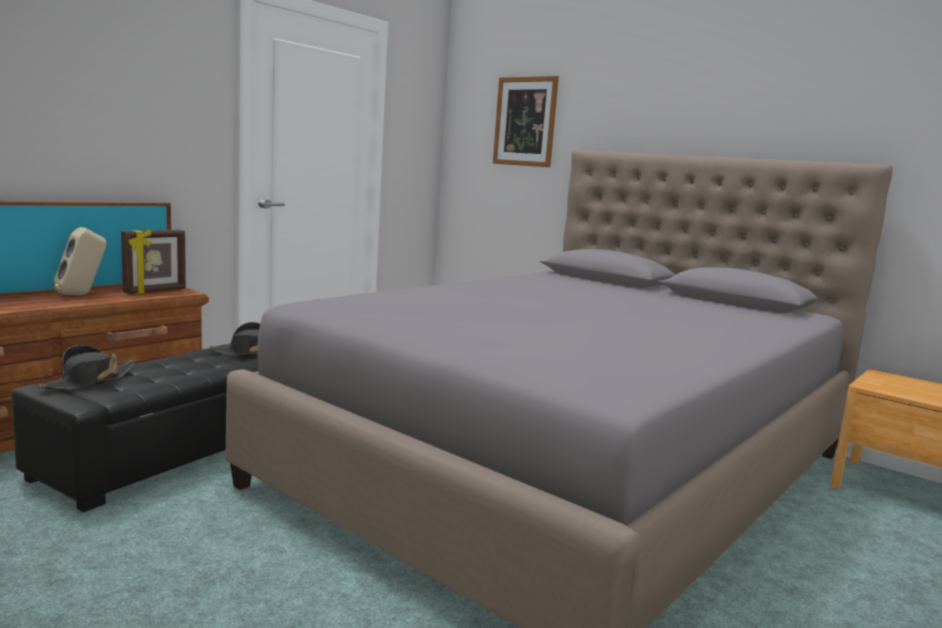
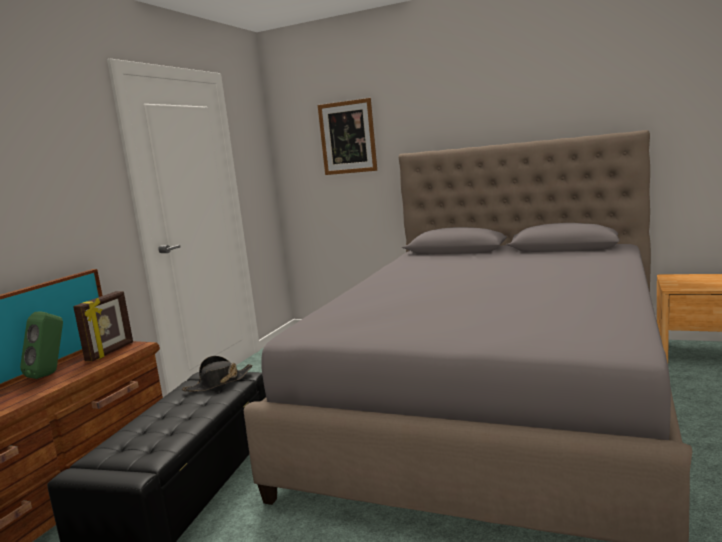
camera: 15 degrees left, 0 degrees up
(82, 295) = (50, 373): beige speaker -> green speaker
(89, 380) = (113, 452): black hat -> none

